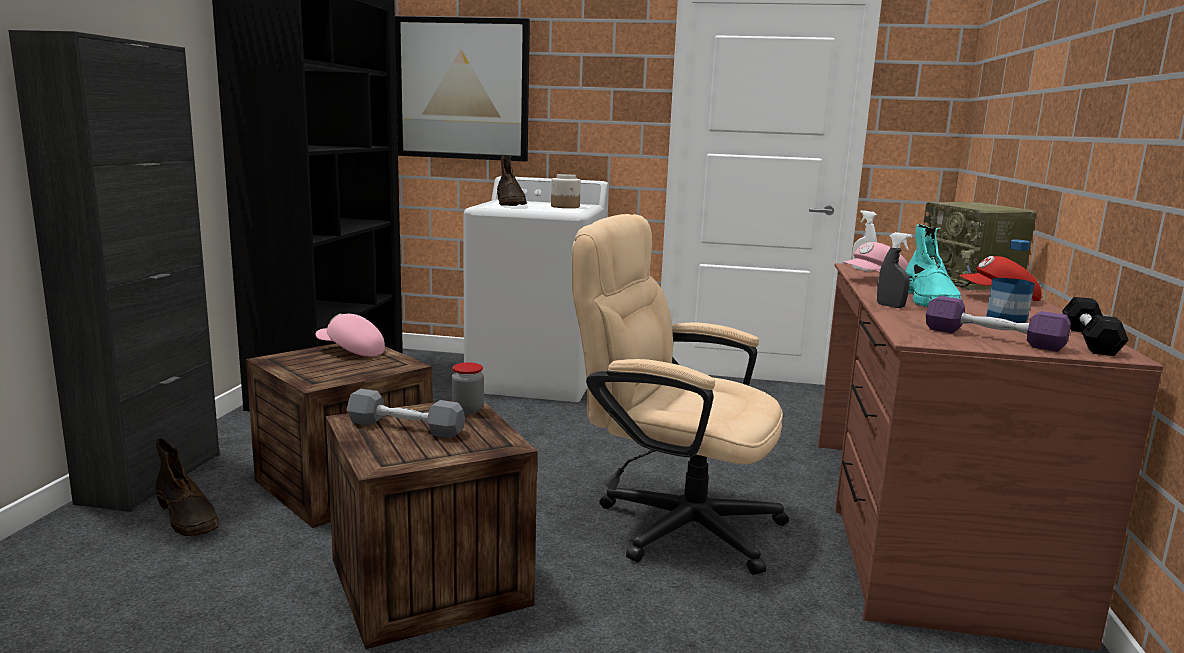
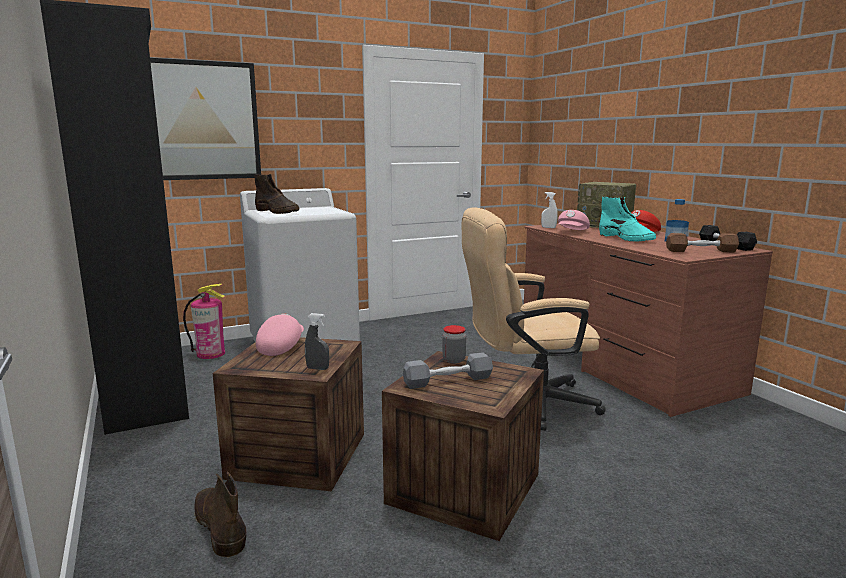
camera: 35 degrees left, 0 degrees up
(151, 478) = (122, 513): black cabinet -> none
(188, 517) = (219, 525): brown boot -> brown boot turned 135 degrees counterclockwise
(350, 351) = (281, 346): pink cap -> pink cap turned 120 degrees clockwise
(436, 364) = (211, 354): none -> fire extinguisher
(565, 206) = (319, 209): jar -> none
(890, 306) = (622, 244): grey spray bottle -> grey spray bottle (317, 368)
(992, 338) = (701, 251): purple dumbbell -> brown dumbbell

